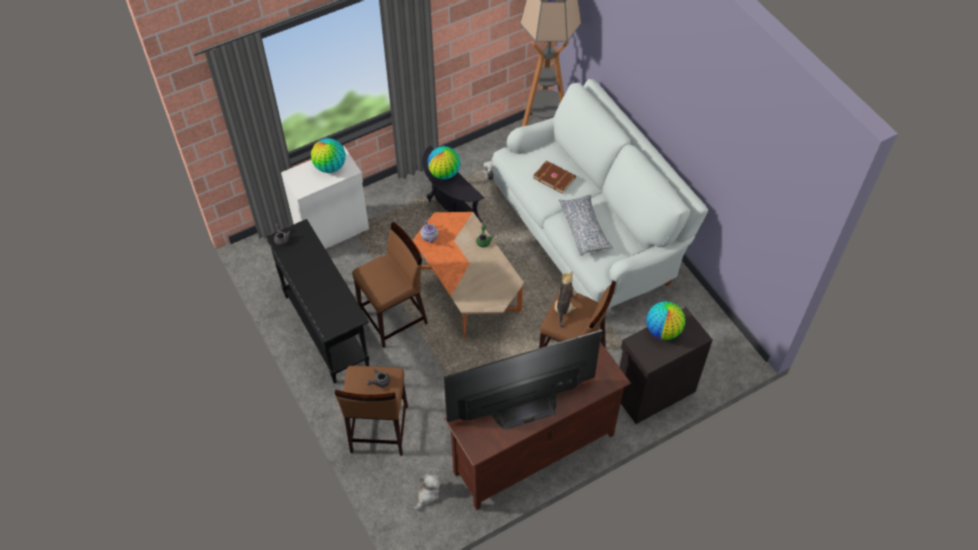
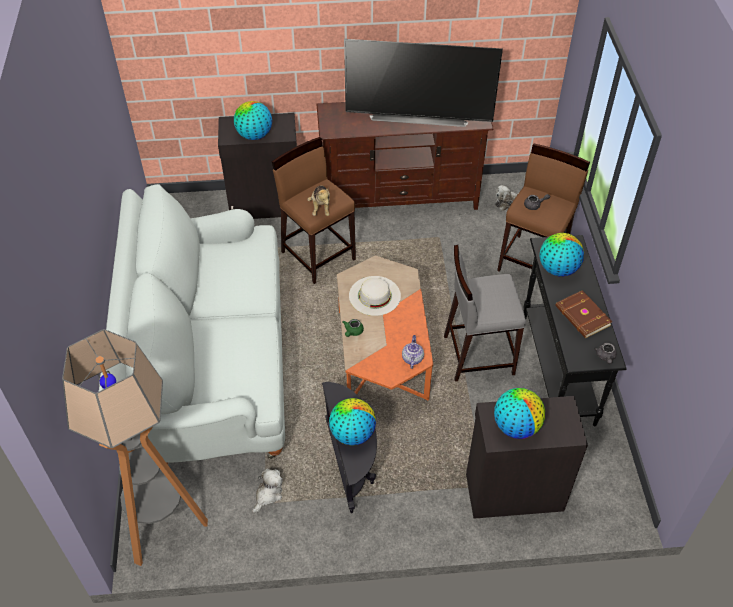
camera: 155 degrees left, 5 degrees down
(333, 230) = (513, 491): white cabinet -> black cabinet
(336, 298) = (557, 269): none -> globe
(394, 318) = (477, 354): brown stool -> grey stool
(483, 275) = (374, 295): none -> white hat
(554, 177) = (230, 349): brown book -> brown book (582, 316)
(564, 306) = (321, 207): plush toy -> plush toy turned 45 degrees counterclockwise
(584, 229) = (241, 280): pillow -> none

